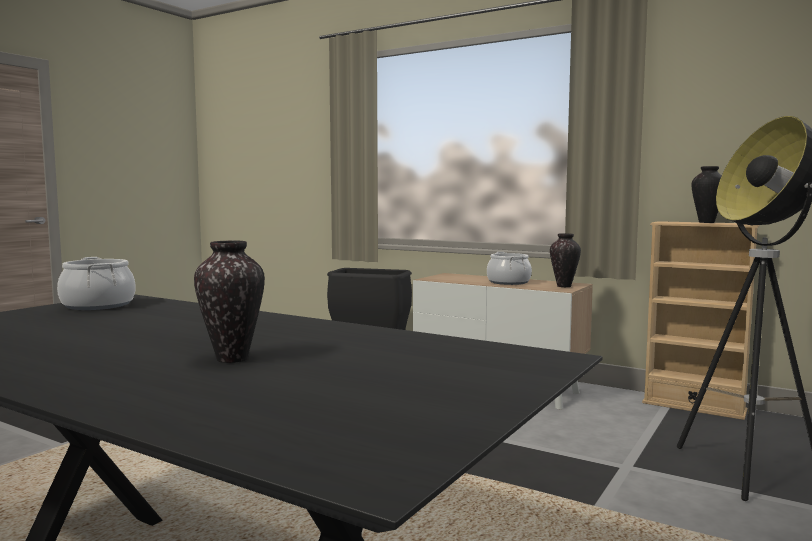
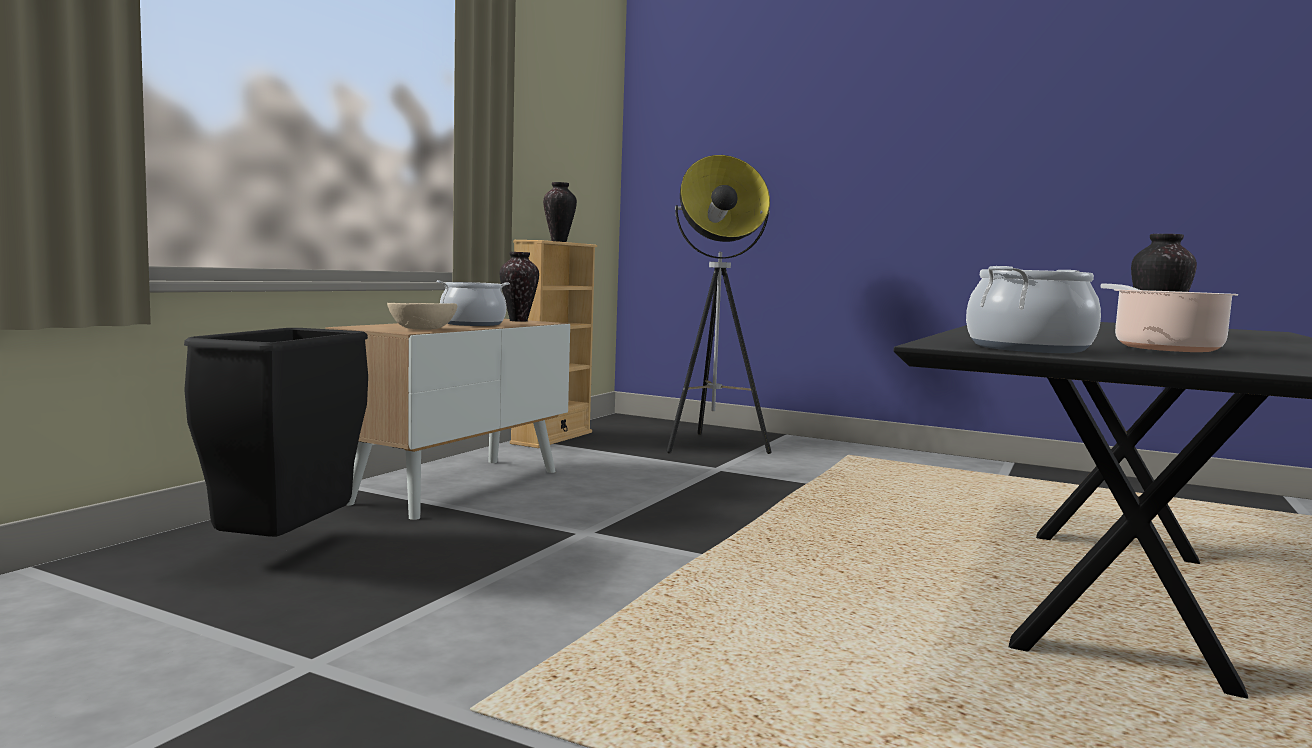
camera: 95 degrees left, 0 degrees up
(80, 327) = (1162, 348): none -> cooking pot
(449, 279) = (421, 329): none -> beige bowl

